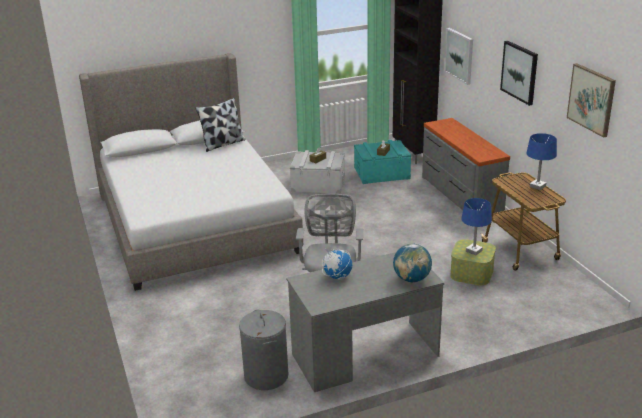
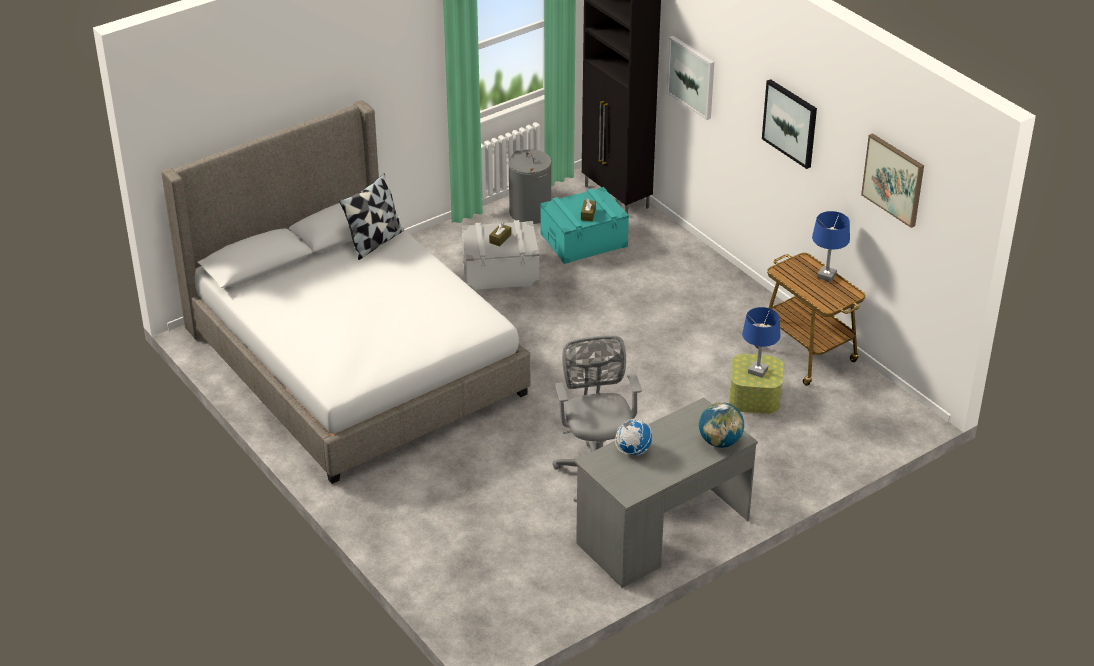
camera: 15 degrees left, 10 degrees up
(266, 376) = (558, 576): grey laundry basket -> grey laundry basket (530, 212)
(460, 195) = (704, 269): grey dresser -> none

